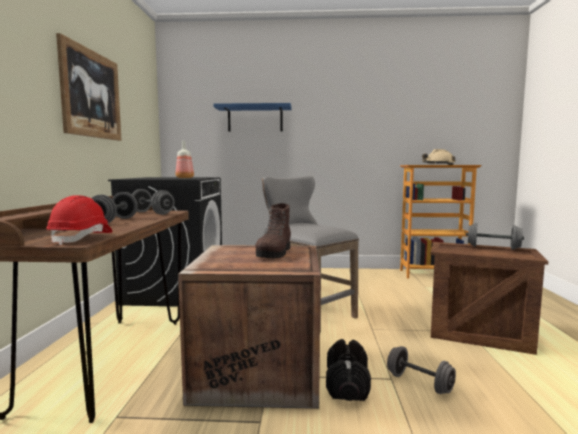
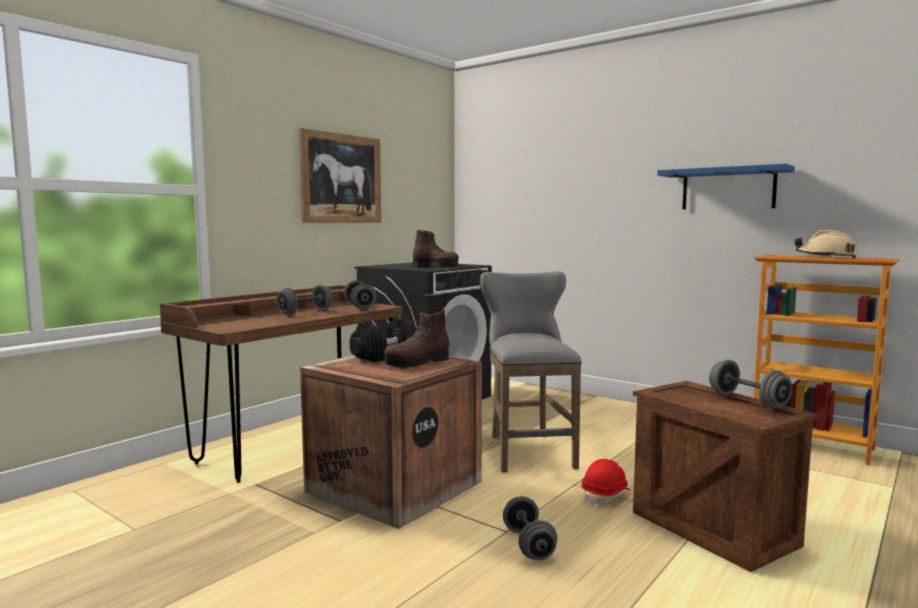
camera: 35 degrees right, 0 degrees up
(82, 238) = (239, 326): red hard hat -> red hard hat (606, 495)
(184, 178) = (435, 266): bottle -> brown boot
(255, 119) = (559, 185): blue shelf -> blue shelf (728, 189)
(347, 384) = (454, 520): black dumbbell -> black dumbbell (385, 355)

